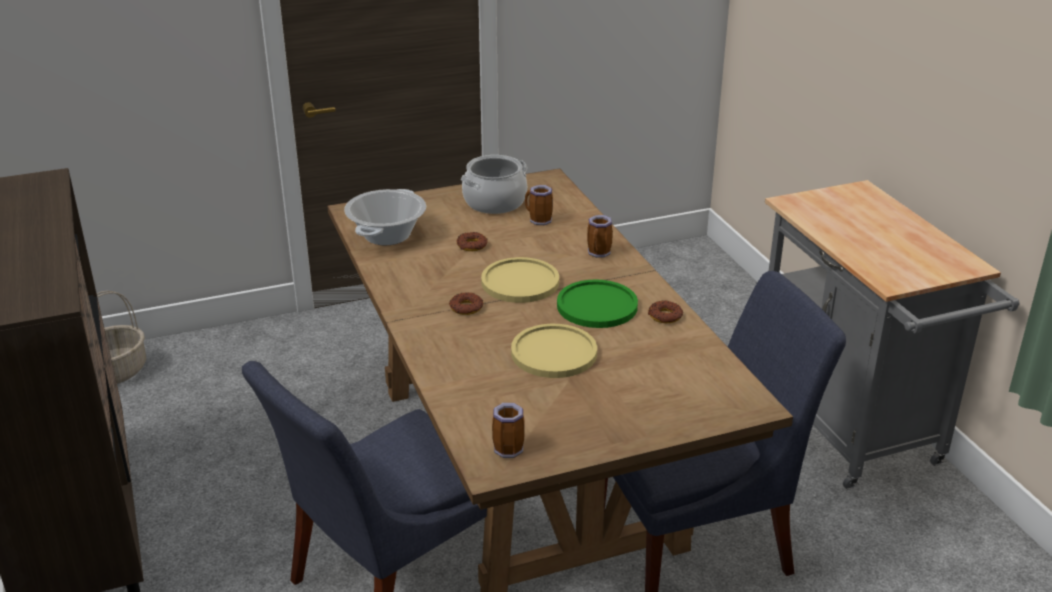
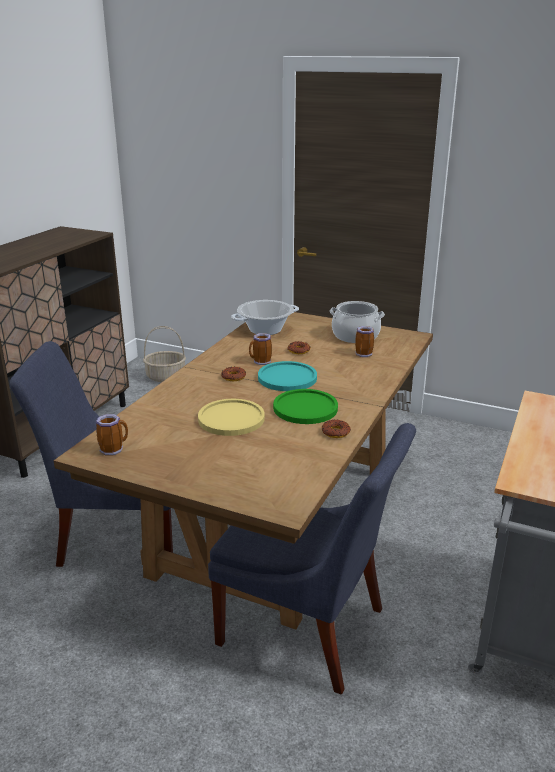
camera: 45 degrees right, 5 degrees down
(520, 282) = (287, 378): yellow plate -> turquoise plate
(599, 254) = (364, 383): mug -> mug (261, 362)

